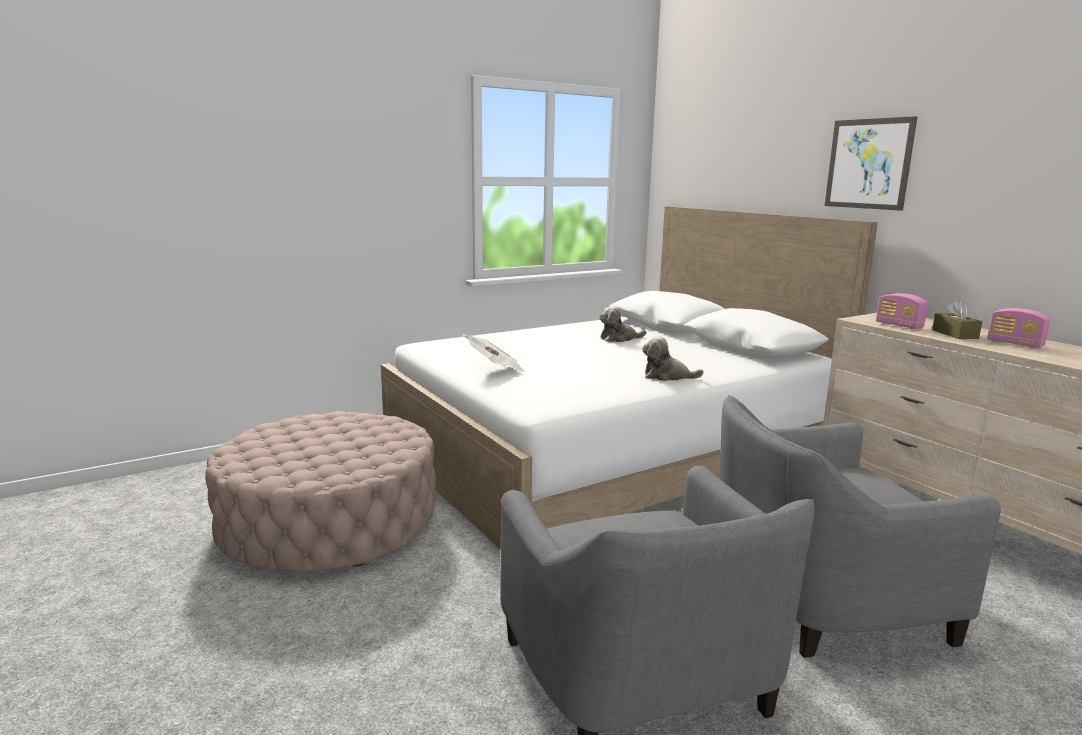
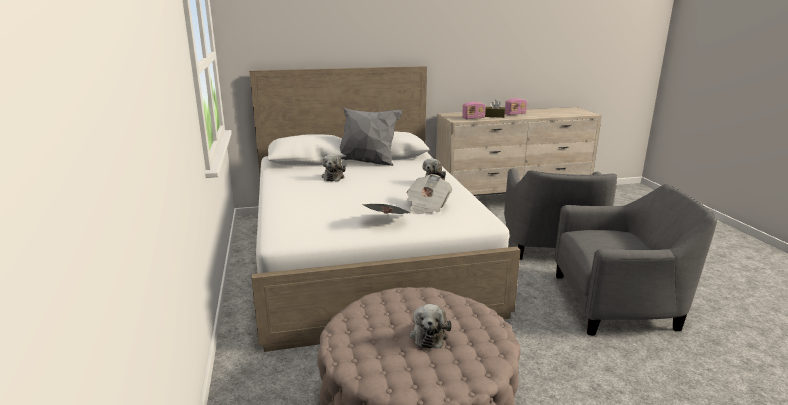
camera: 70 degrees left, 5 degrees up
(321, 447) = (429, 334): none -> plush toy
(562, 380) = (427, 206): none -> newspaper
(697, 344) = (367, 163): none -> grey pillow
(868, 164) = (413, 33): picture -> none

